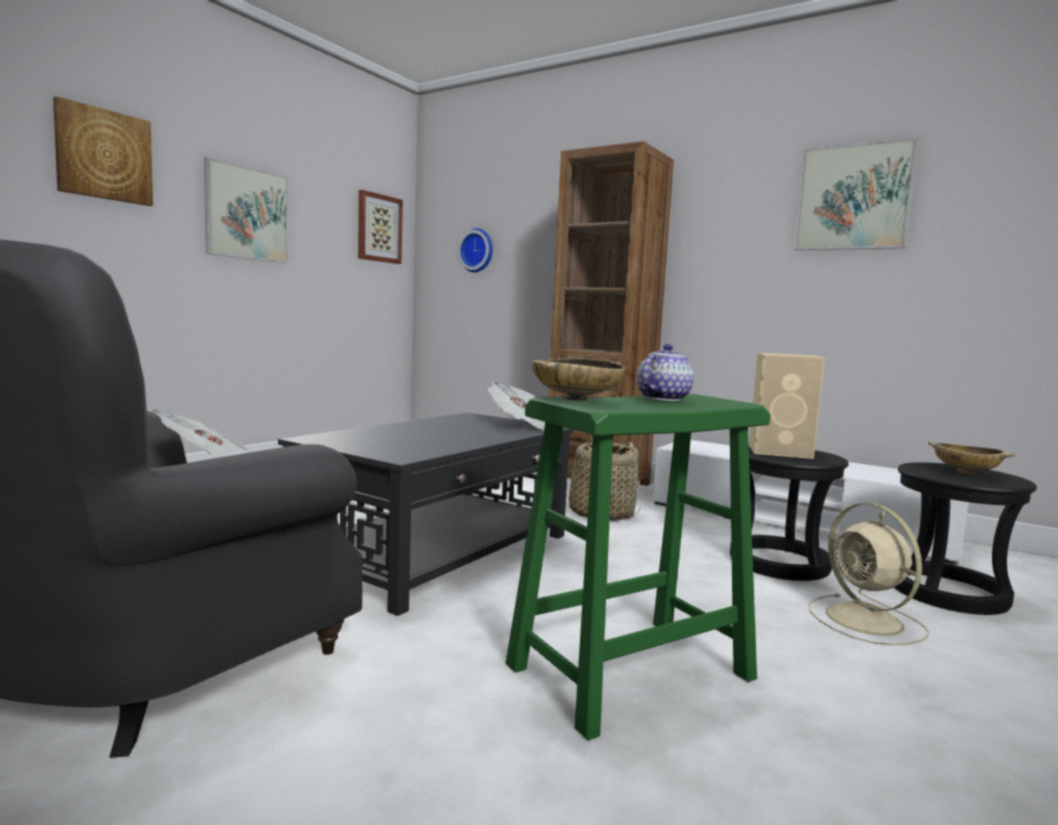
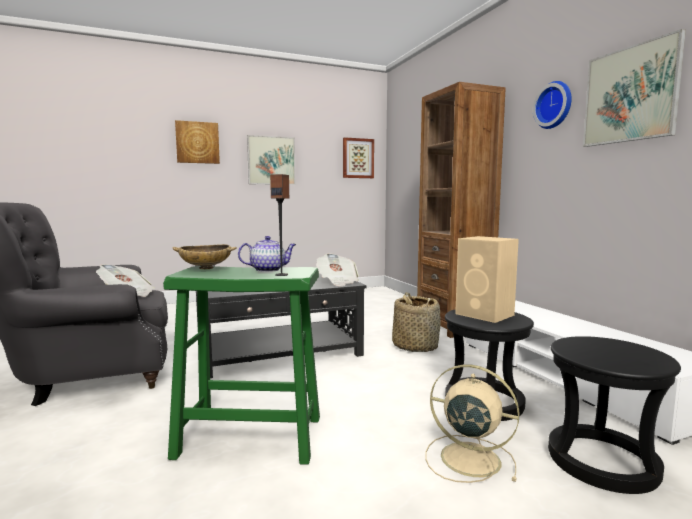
camera: 35 degrees right, 0 degrees up
(477, 250) = (411, 166): wall clock -> wall clock (554, 105)
(719, 403) = (281, 274): none -> speaker
(867, 621) = (467, 458): beige fan -> beige fan turned 105 degrees clockwise
(965, 473) = (617, 352): beige bowl -> none

